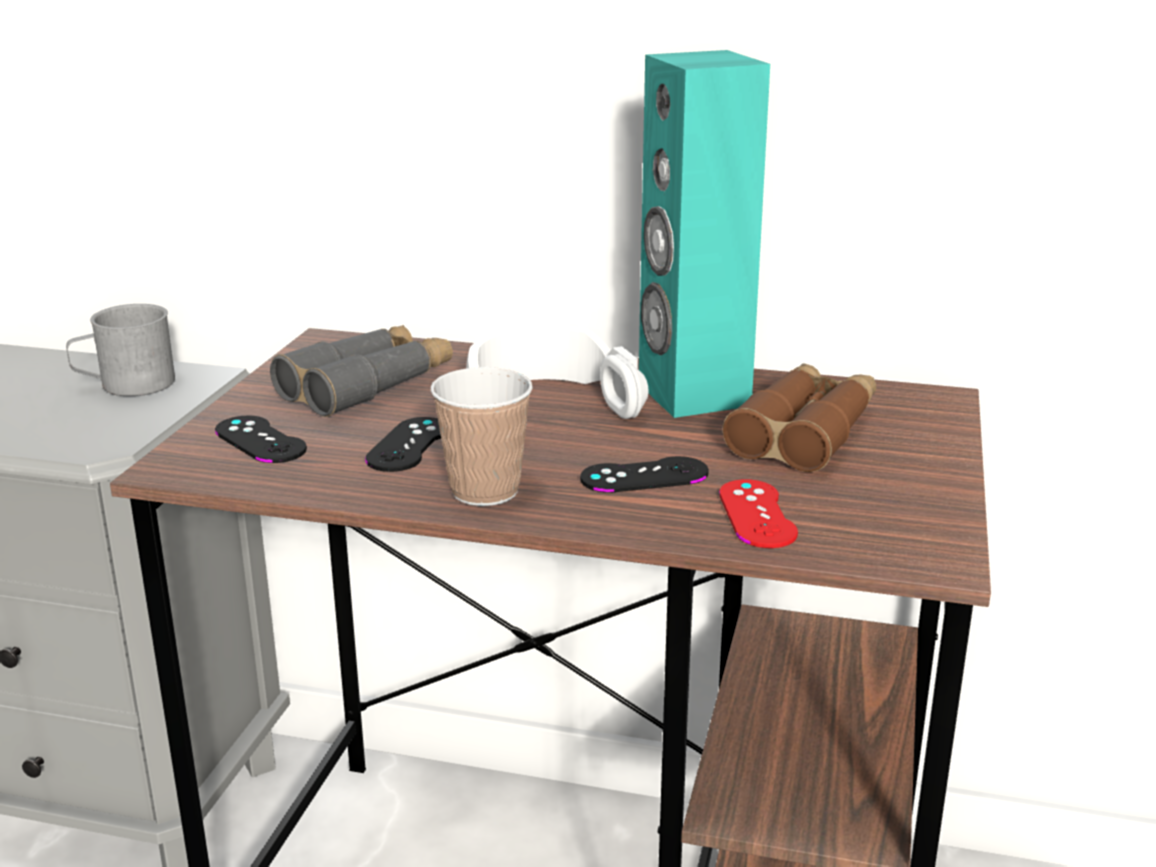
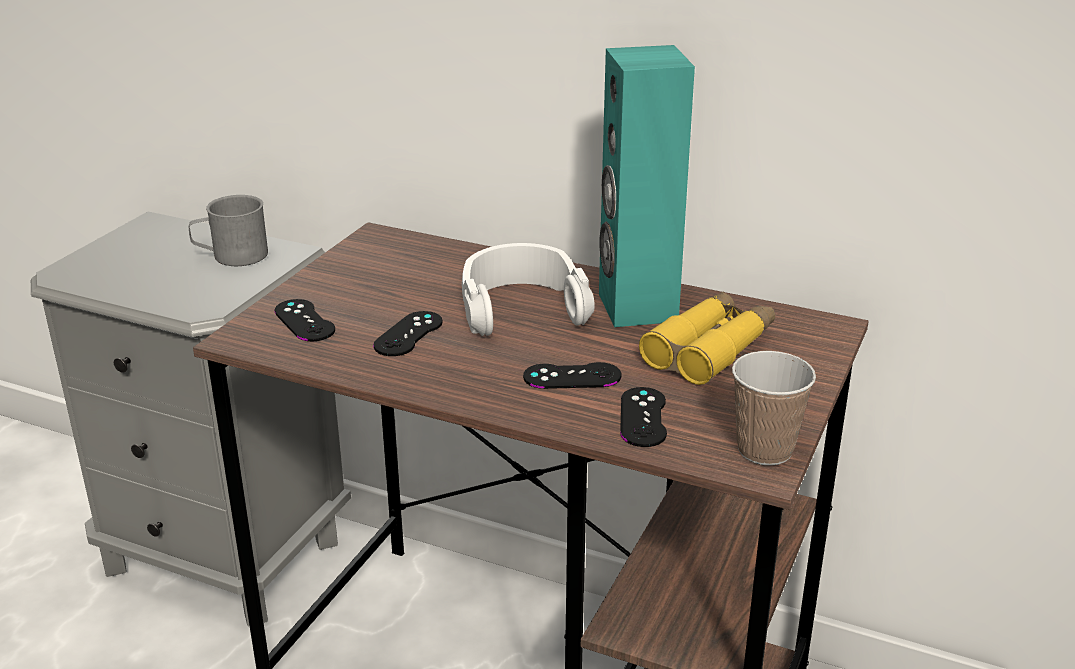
camera: 10 degrees right, 5 degrees up
(367, 385) = (395, 279): grey binoculars -> none
(485, 491) = (451, 379): cup -> cup (764, 450)
(757, 514) = (643, 417): red game controller -> black game controller
(805, 433) = (710, 349): brown binoculars -> yellow binoculars

